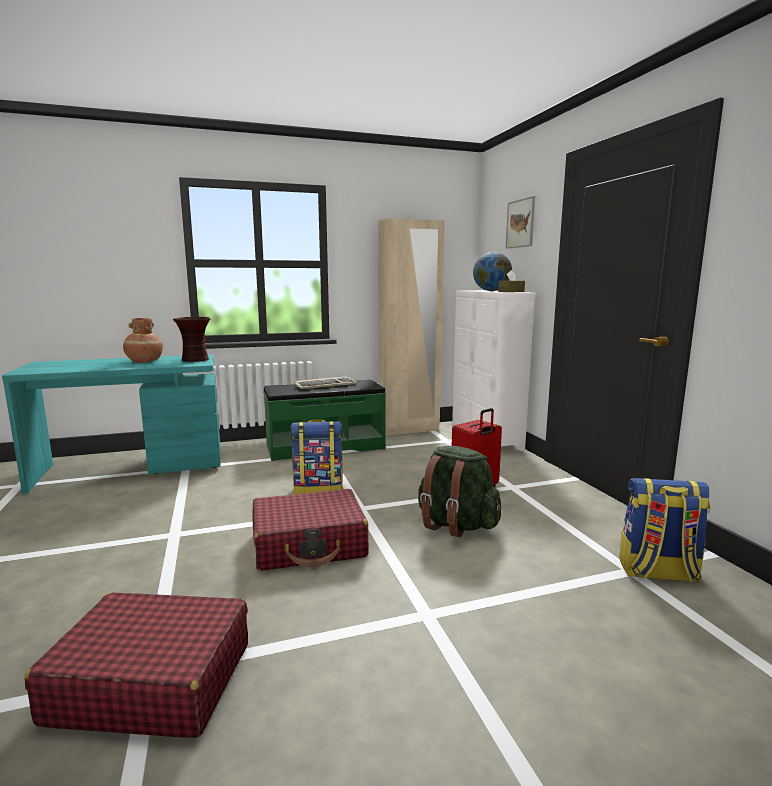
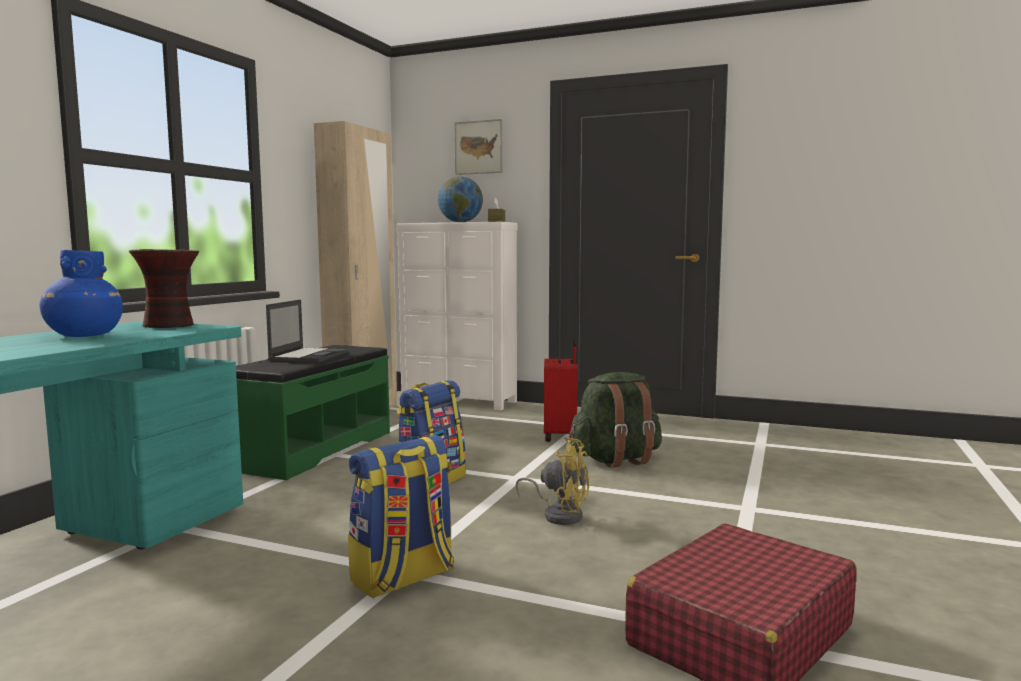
camera: 50 degrees left, 5 degrees down
(144, 361) = (83, 335): brown vase -> blue vase
(309, 544) = (559, 514): red suitcase -> yellow fan
(325, 385) = (309, 356): keyboard -> laptop
(657, 572) = (770, 439): backpack -> backpack (403, 578)

